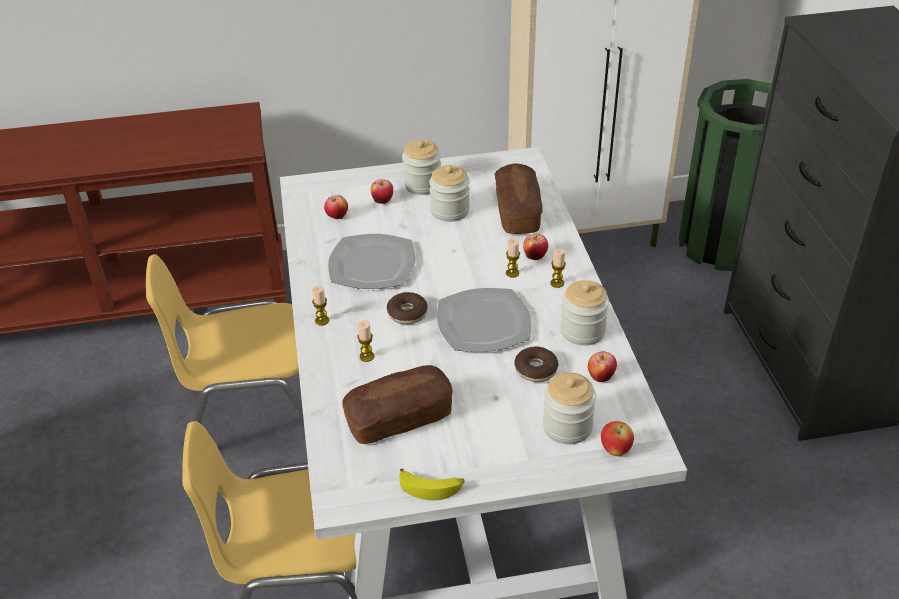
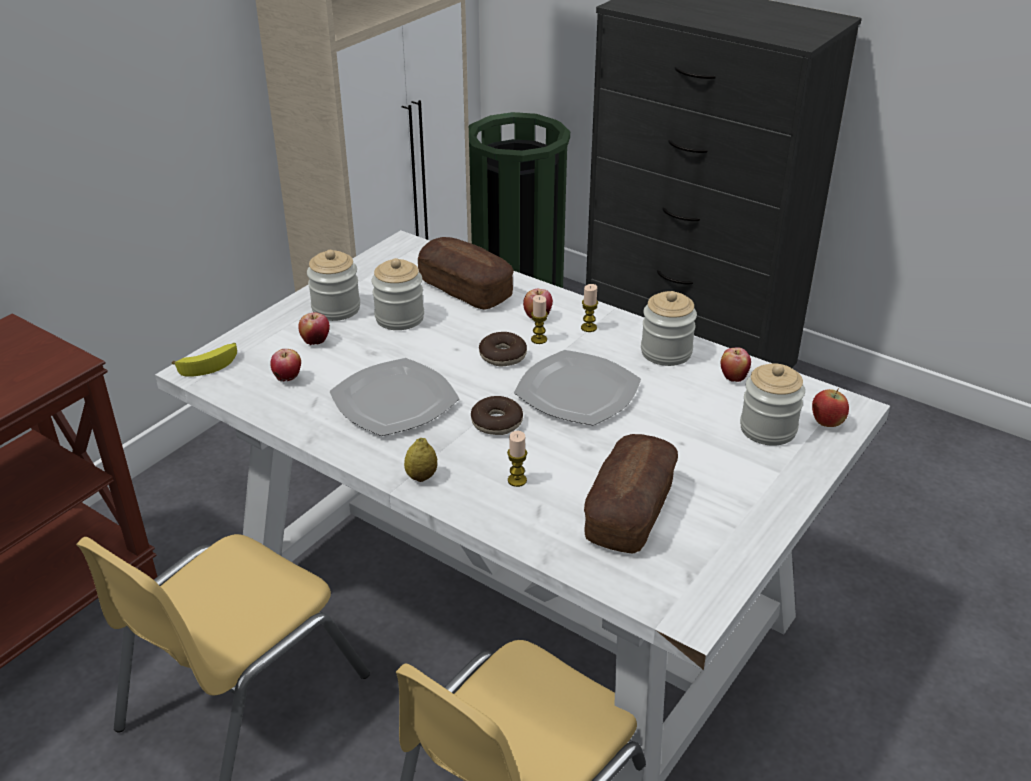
camera: 45 degrees left, 5 degrees down
(322, 320) = (421, 476): candle -> lemon
(431, 487) = (745, 546): banana -> banana (209, 364)
(535, 369) = (677, 402): donut -> donut (502, 356)

